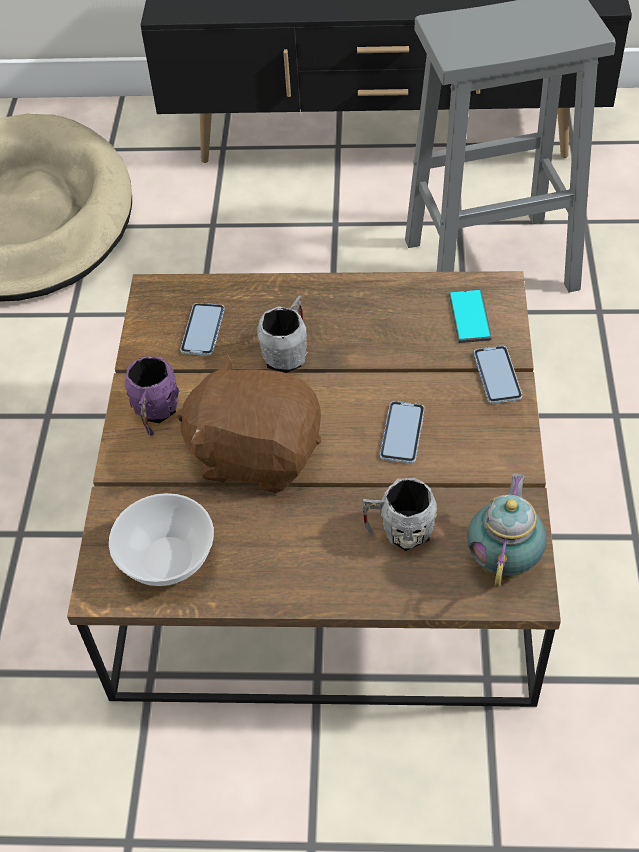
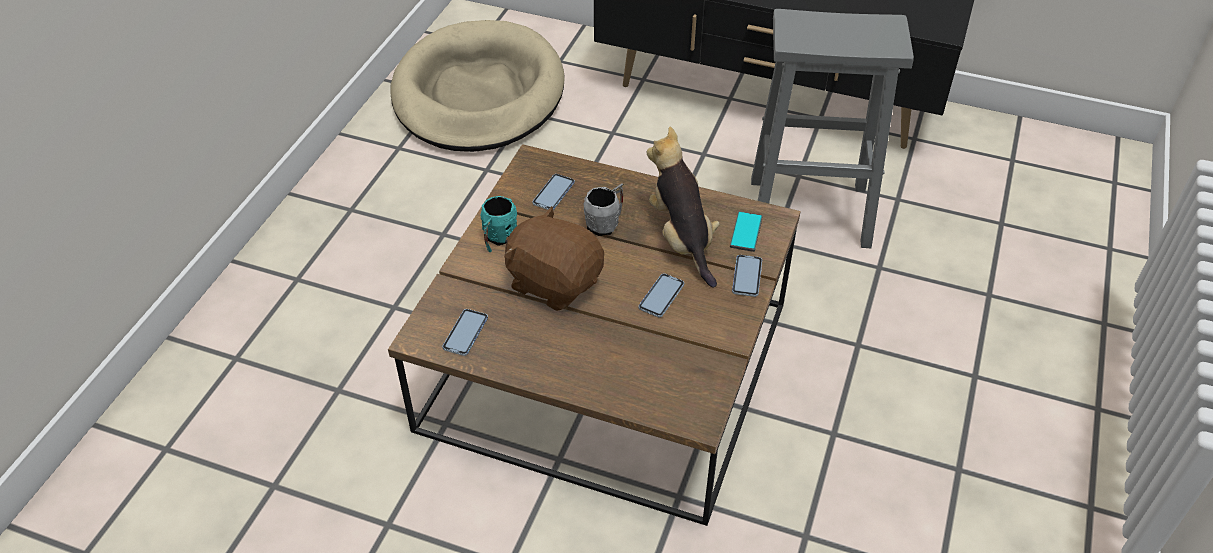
camera: 15 degrees right, 5 degrees down
(155, 414) = (498, 239): purple mug -> turquoise mug
(166, 561) = (465, 333): bowl -> phone
(394, 348) = (682, 239): none -> plush toy
(399, 532) = (629, 359): grey mug -> none
(504, 560) = (694, 397): teapot -> none

